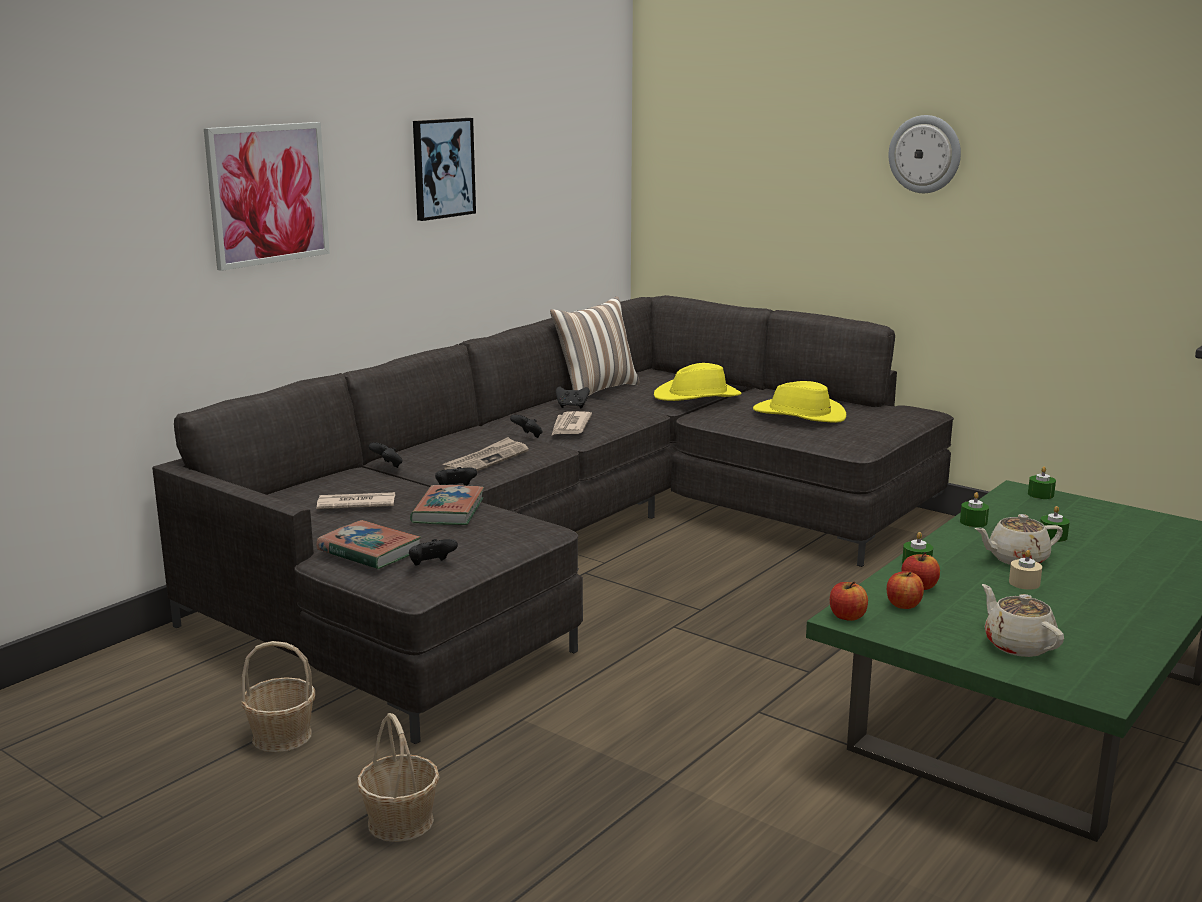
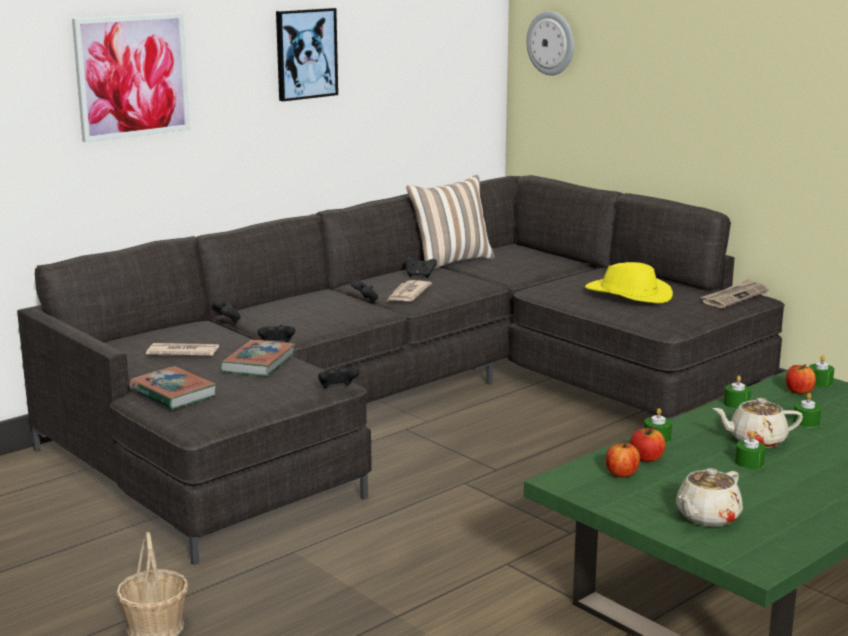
camera: 10 degrees right, 0 degrees up
(281, 736) = (86, 548): basket -> none
(431, 565) = (219, 409): black game controller -> black game controller (337, 388)
(486, 460) = (316, 320): newspaper -> newspaper (734, 296)
(698, 396) = (542, 272): yellow hat -> none
(847, 616) = (562, 479): apple -> apple (799, 391)
(925, 154) = (761, 48): wall clock -> wall clock (551, 43)
(1018, 645) = (706, 517): beige teapot -> beige teapot turned 120 degrees counterclockwise
(1024, 583) = (749, 462): beige candle -> green candle

